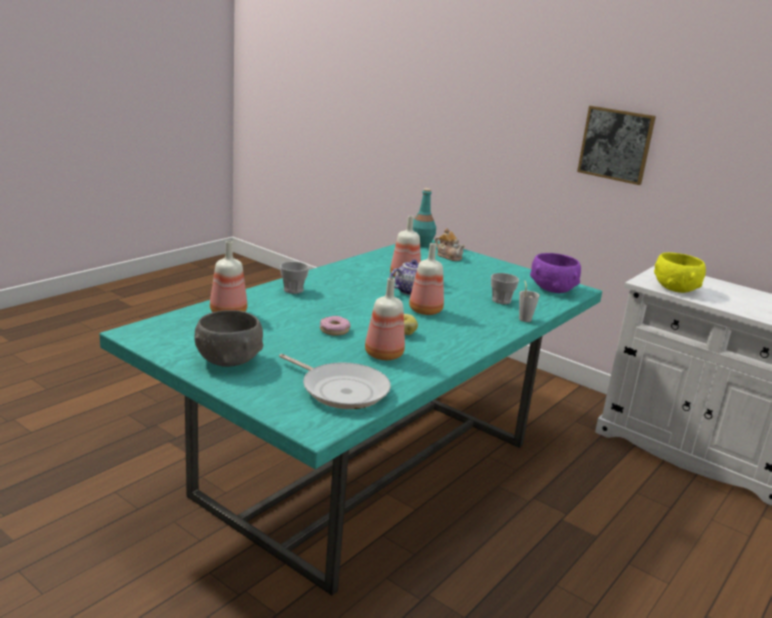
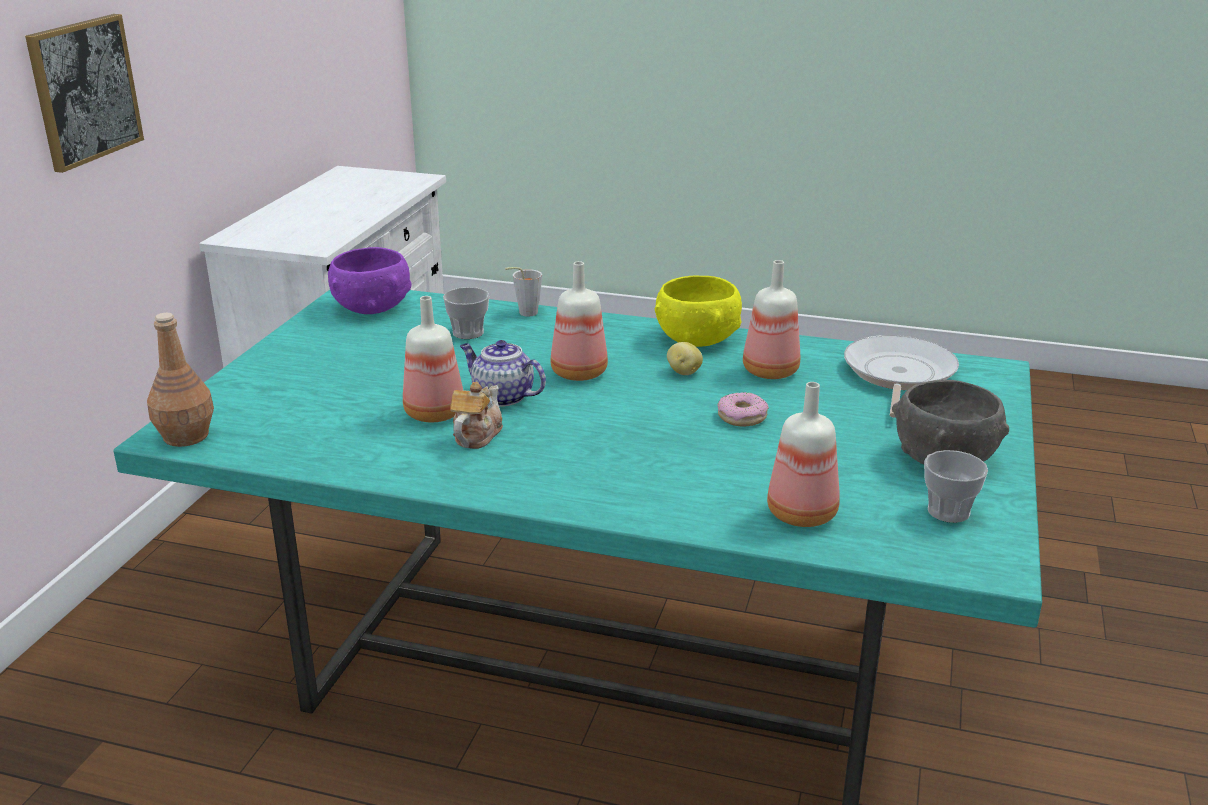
camera: 110 degrees left, 5 degrees up
(293, 290) = (621, 491): cup -> cup (948, 511)
(421, 243) = (185, 436): turquoise bottle -> brown bottle
(449, 256) = (261, 398): teapot -> teapot (476, 435)
(675, 288) = (326, 232): yellow bowl -> yellow bowl (697, 340)

